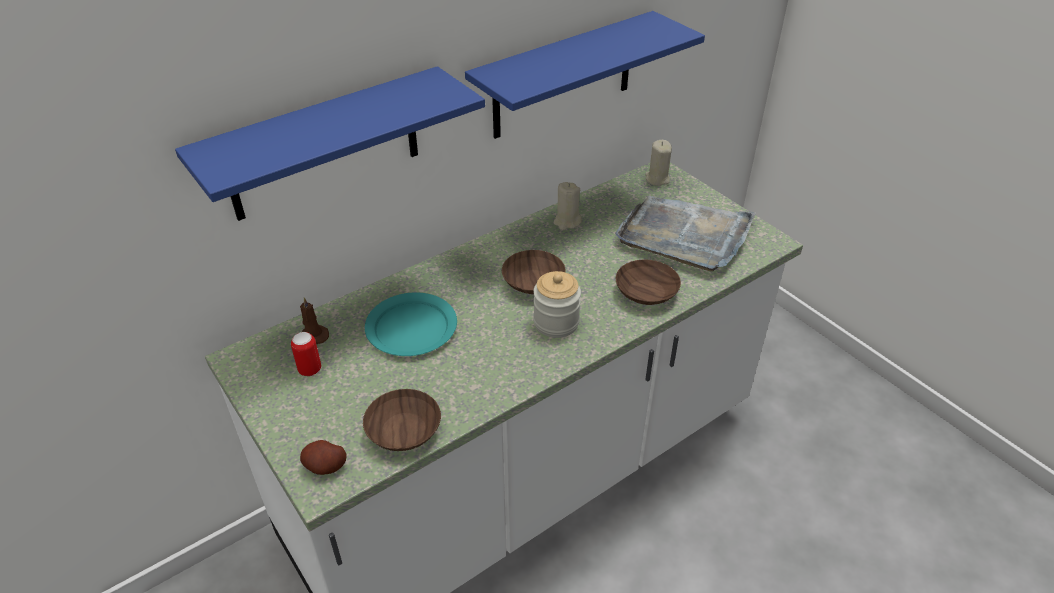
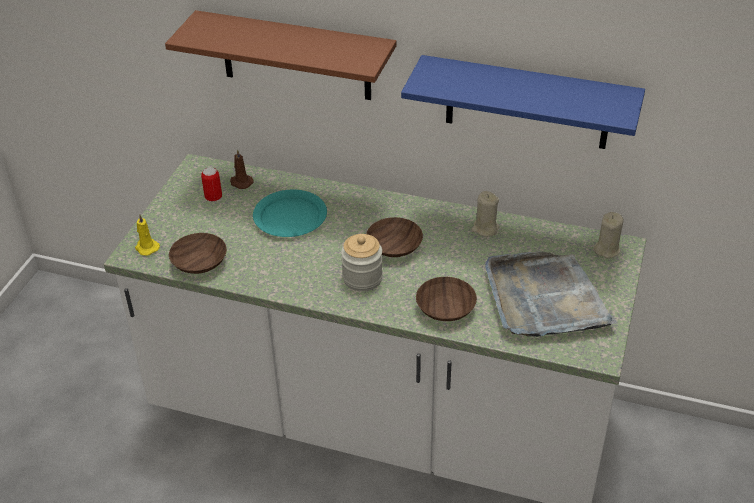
camera: 55 degrees right, 0 degrees up
(324, 145) = (295, 56): blue shelf -> brown shelf
(325, 466) = (146, 247): potato -> yellow candle

